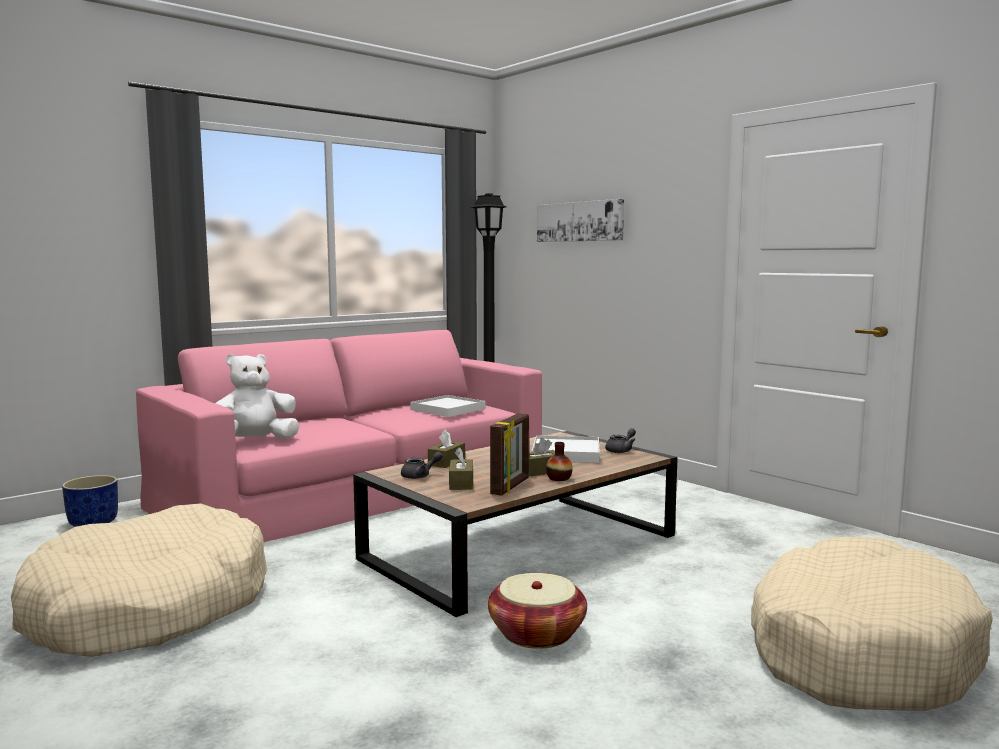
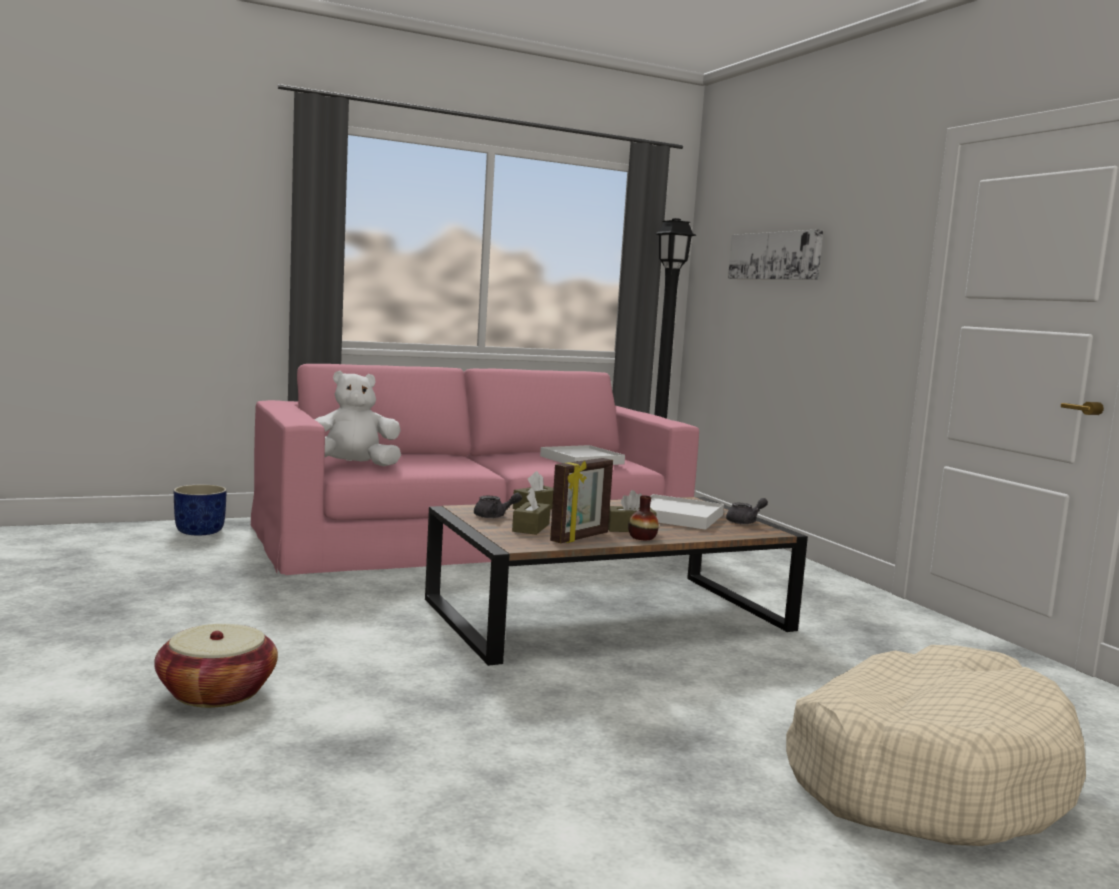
camera: 15 degrees right, 0 degrees up
(149, 607) = (203, 608): beige dog bed -> none
(537, 633) = (561, 694): basket -> basket (217, 692)

